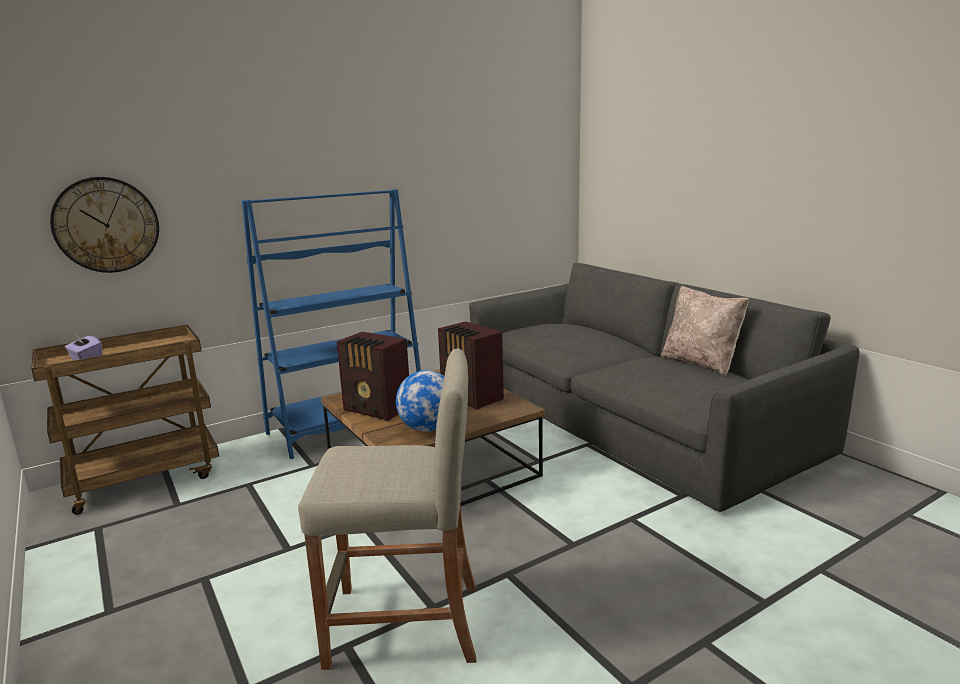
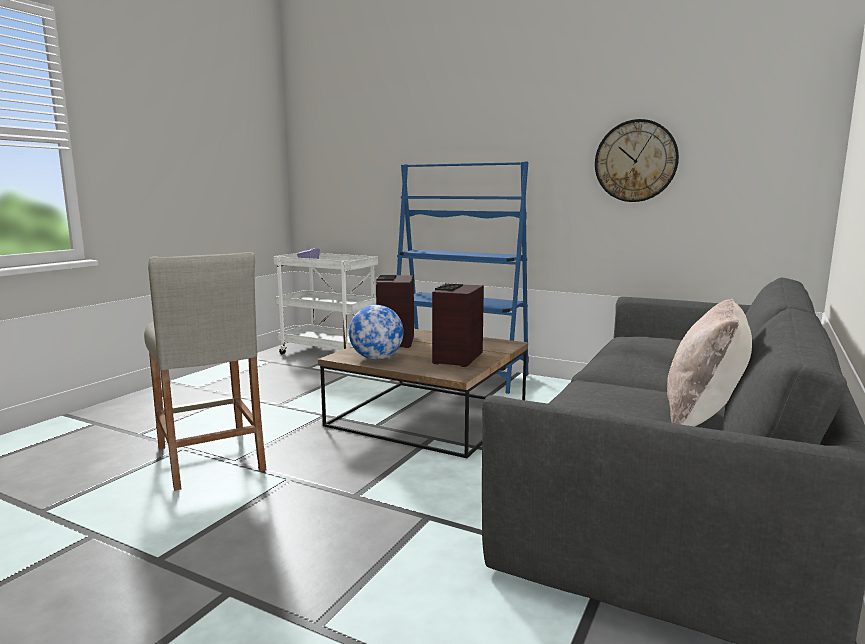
camera: 60 degrees right, 5 degrees down
(106, 225) = (348, 179): wall clock -> wall clock (635, 161)
(146, 479) = (330, 353): brown cart -> white cart

